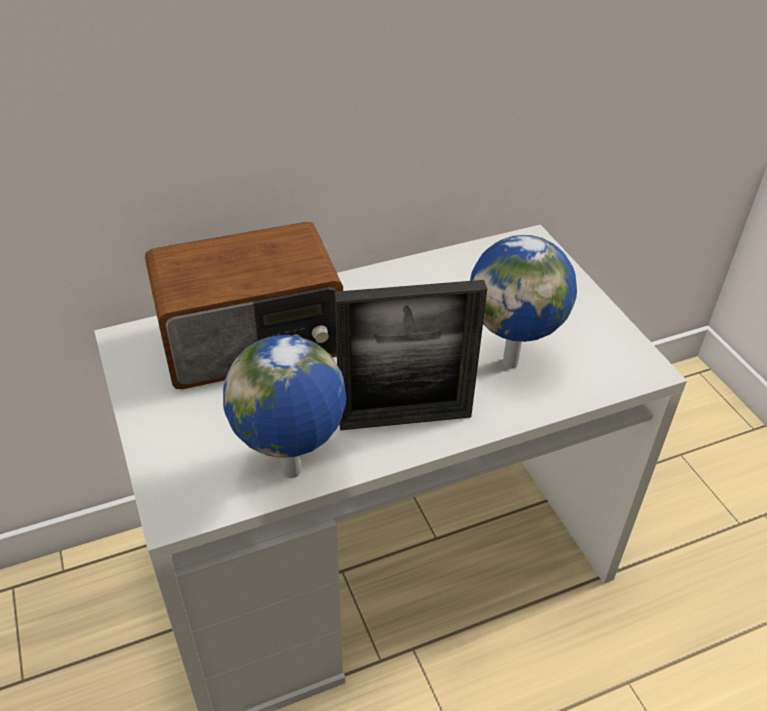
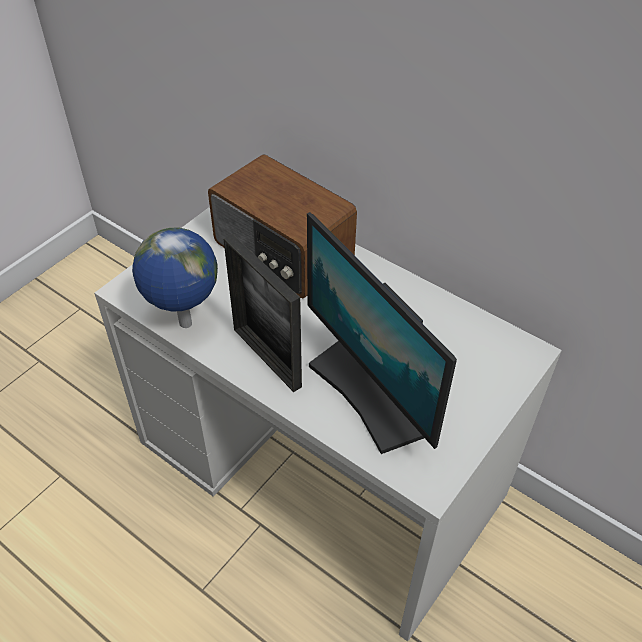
camera: 60 degrees right, 5 degrees up
(512, 361) = (369, 394): globe -> monitor

